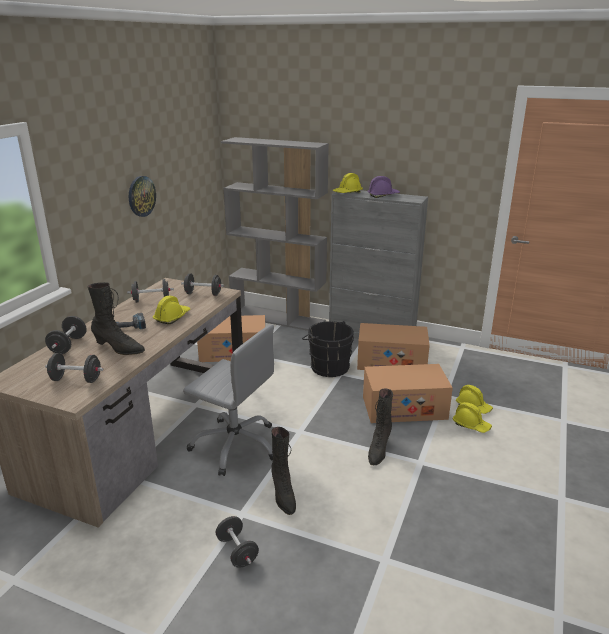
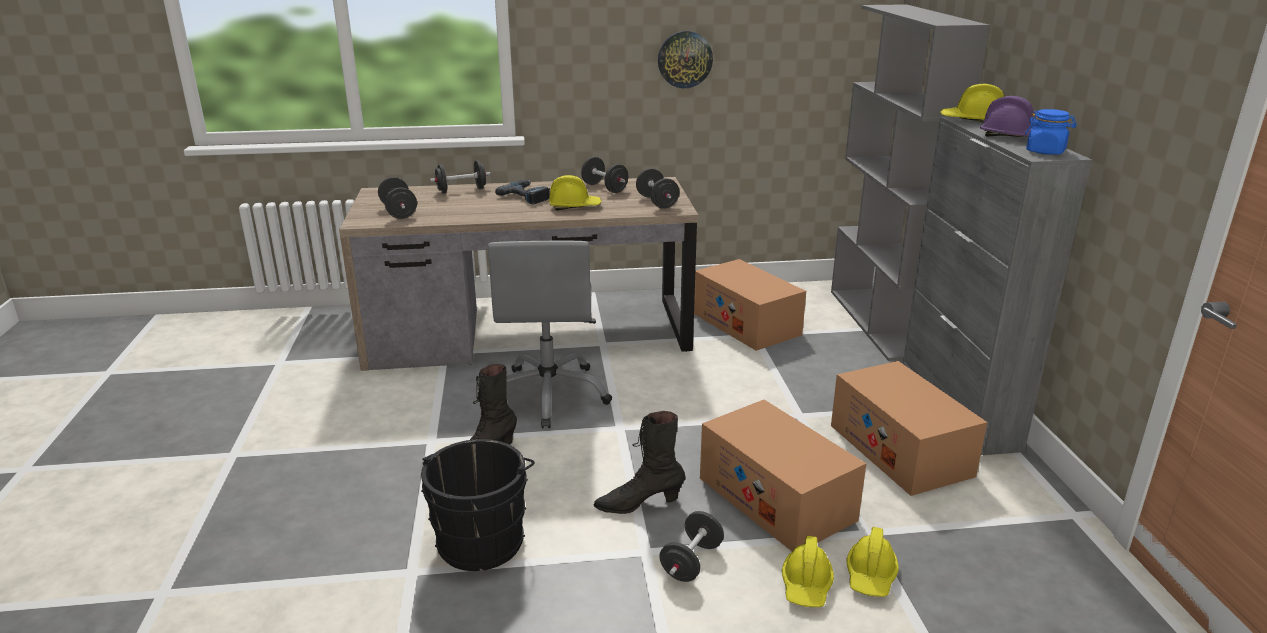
camera: 60 degrees right, 0 degrees up
(119, 348) = (476, 208): black boot -> none
(237, 551) = (369, 458): black dumbbell -> black dumbbell (691, 562)
(328, 366) = (804, 399): black bucket -> black bucket (482, 539)
(411, 198) = (1045, 151): none -> blue jar

